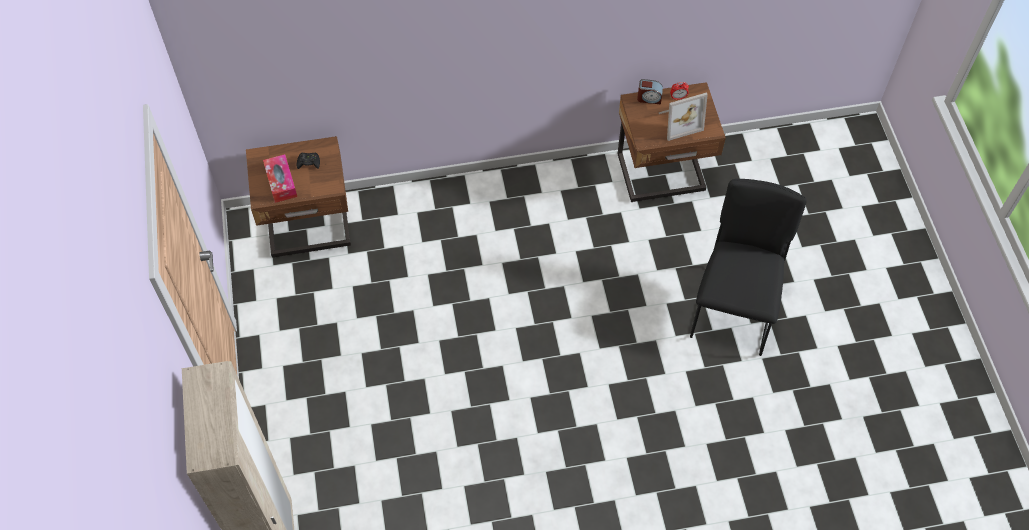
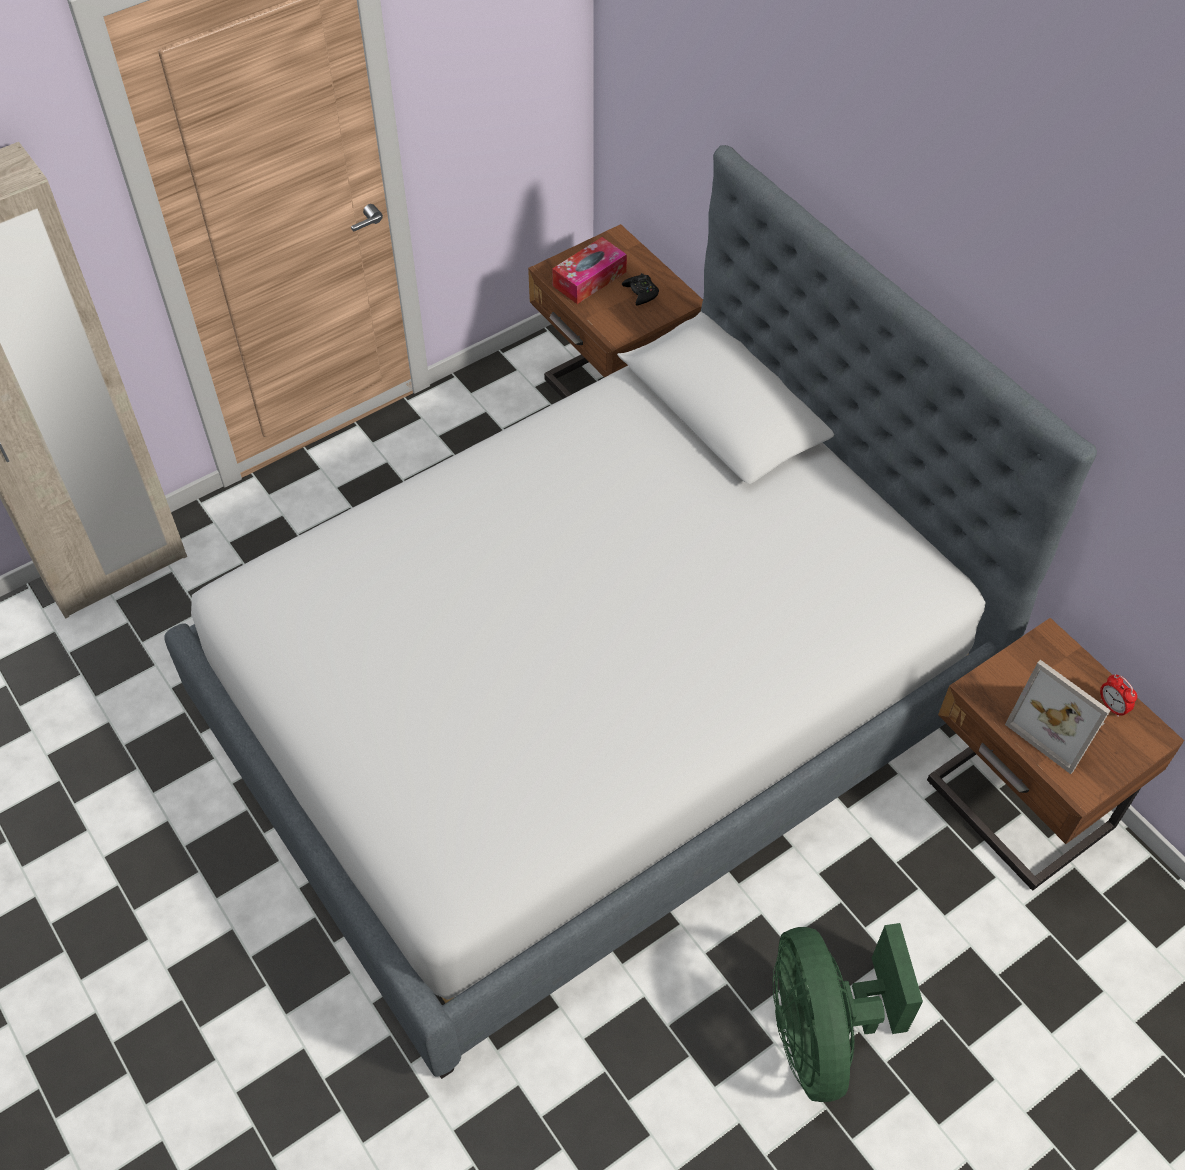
camera: 65 degrees right, 5 degrees down
(514, 326) = (593, 706): none -> bed
(649, 98) = (1075, 662): alarm clock -> none
(734, 306) = (822, 1032): black chair -> green fan

